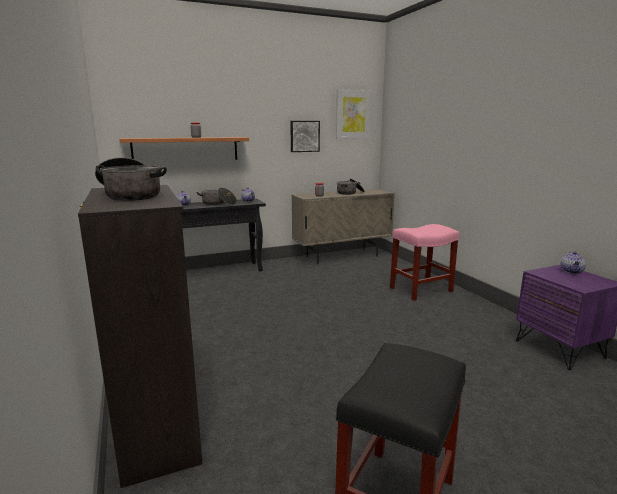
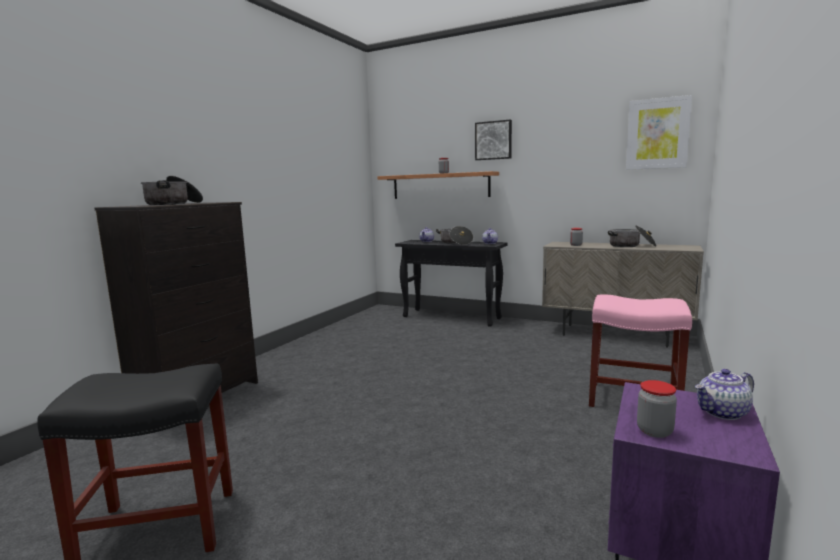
camera: 50 degrees right, 5 degrees down
(304, 136) = (577, 168): picture -> picture (493, 140)
(582, 285) = (654, 431): none -> jar

